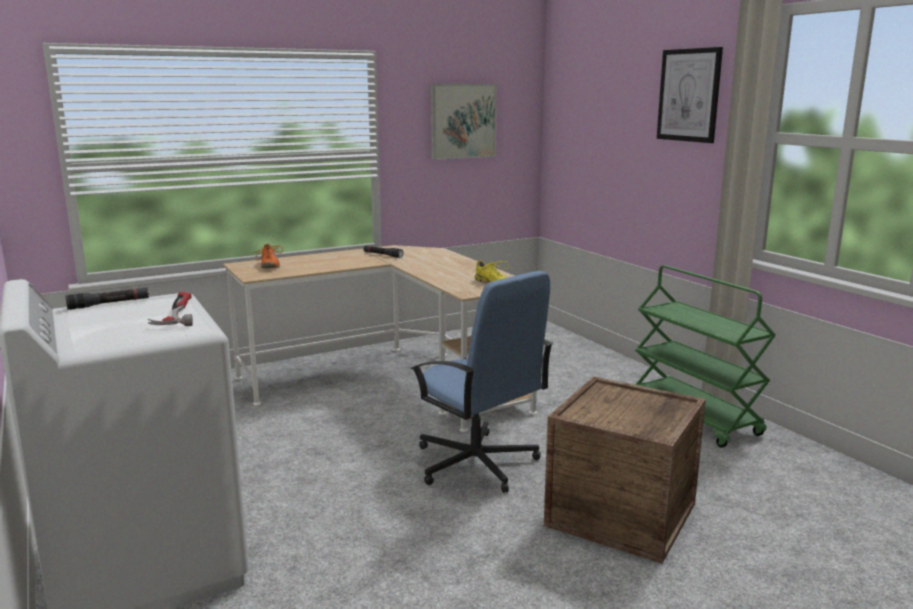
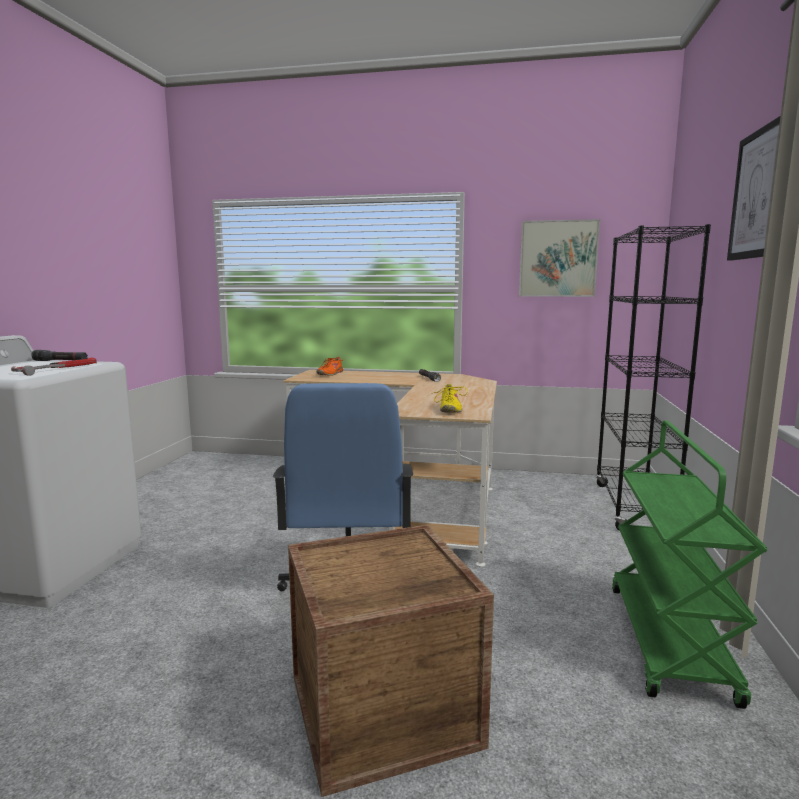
camera: 40 degrees right, 5 degrees down
(562, 341) = (633, 508): none -> black bookcase

